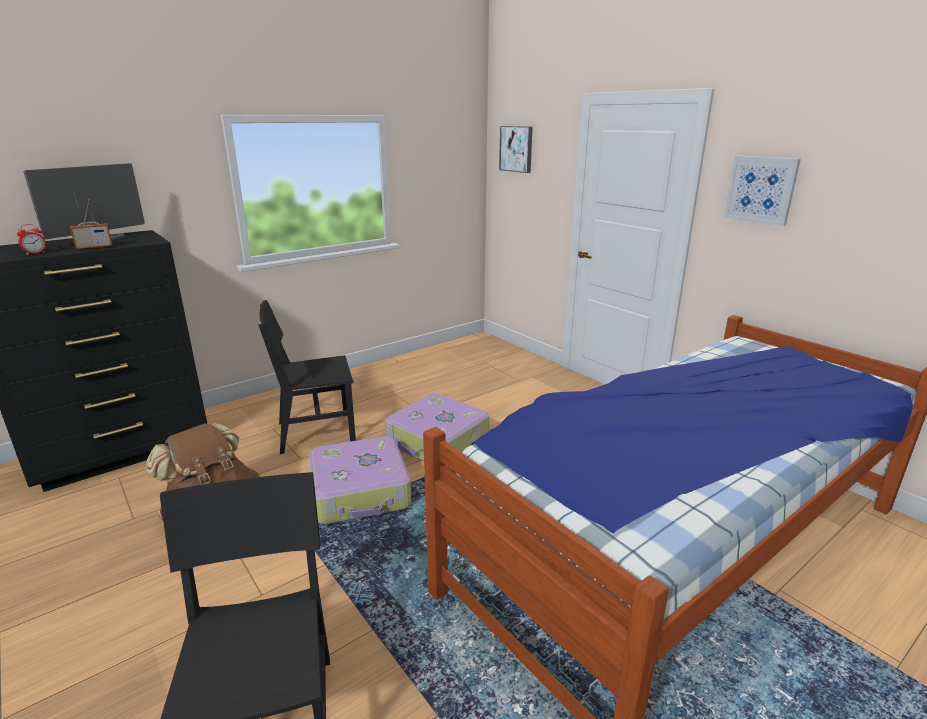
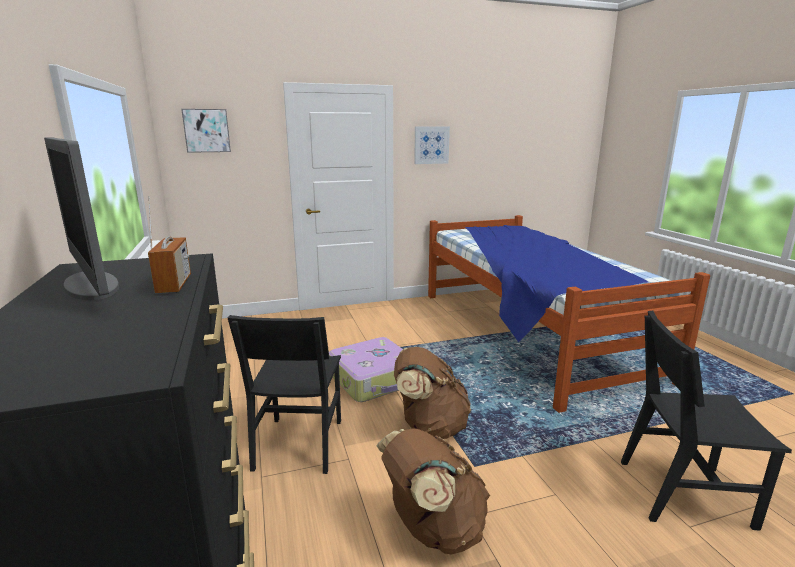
camera: 70 degrees left, 5 degrees down
(35, 253) = (152, 319): alarm clock -> none
(361, 492) = (429, 427): suitcase -> brown backpack

